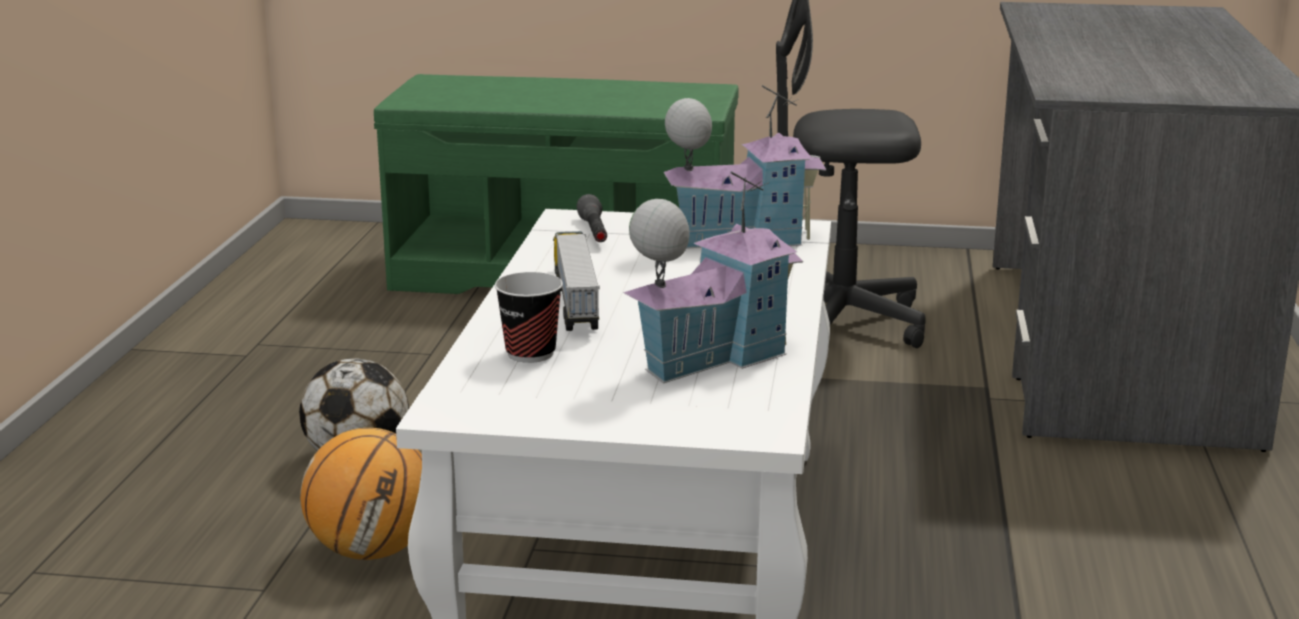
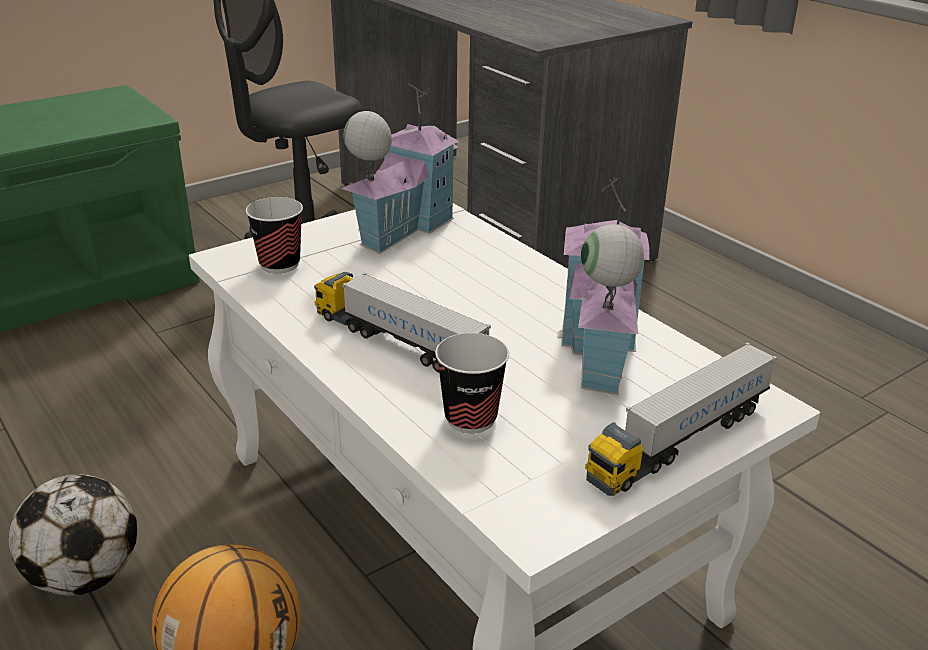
camera: 45 degrees left, 10 degrees up
(594, 232) = (279, 264): grey flashlight -> cup
(643, 420) = (679, 441): none -> toy truck

